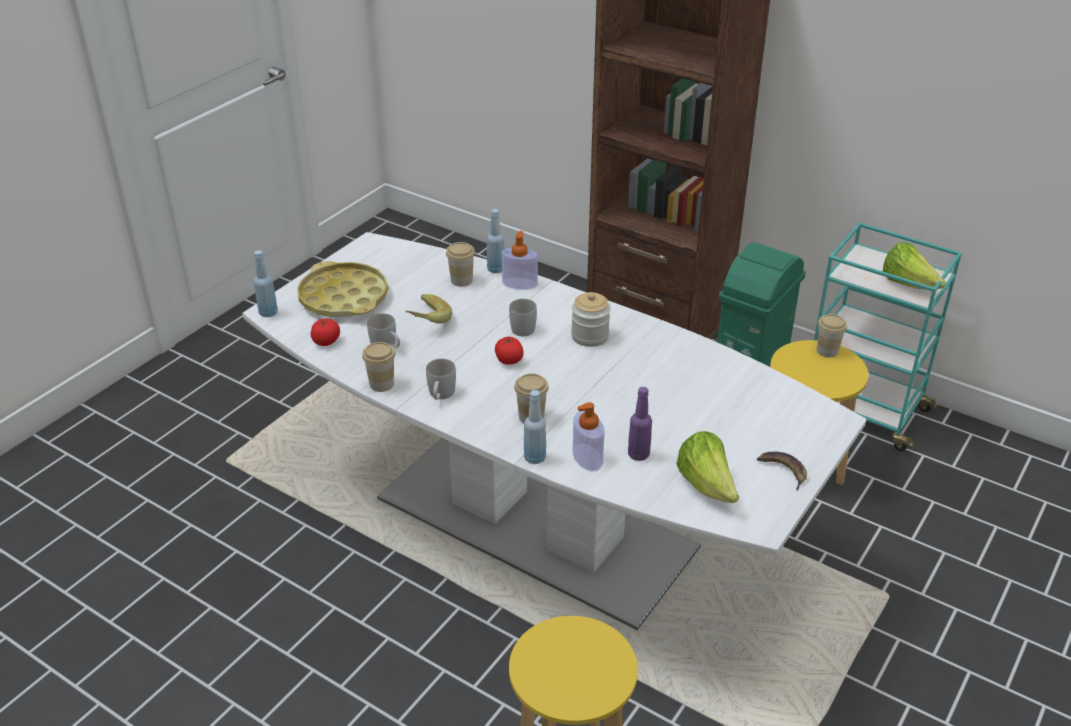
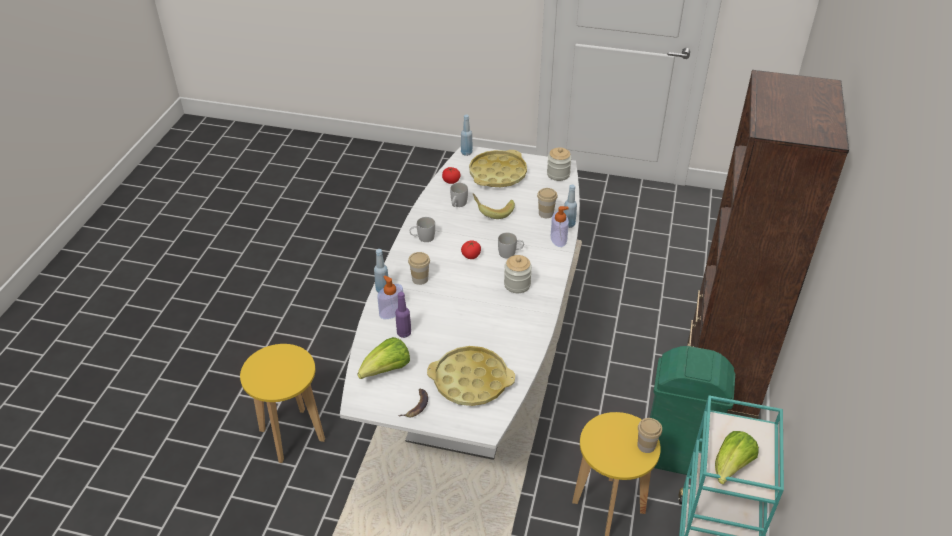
camera: 70 degrees right, 5 degrees up
(381, 384) = (422, 213): cup -> none
(386, 251) = (558, 174): none -> jar
(752, 414) = (470, 380): none -> yellow tray

